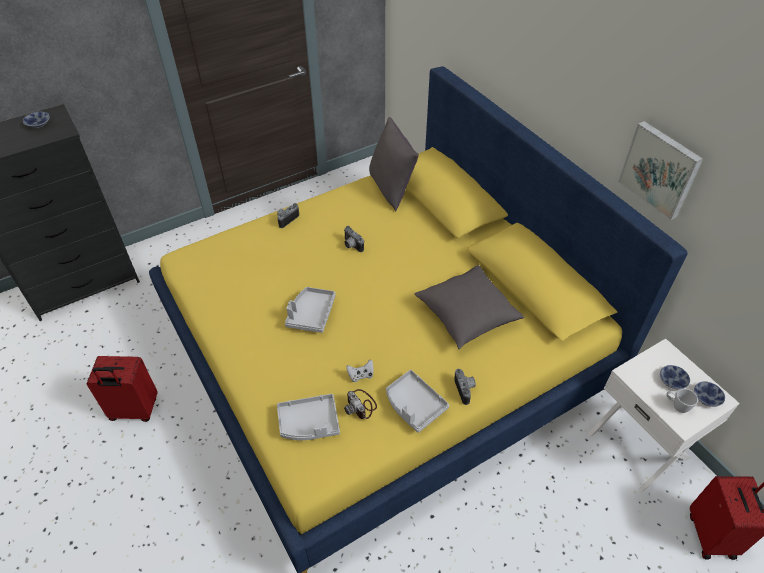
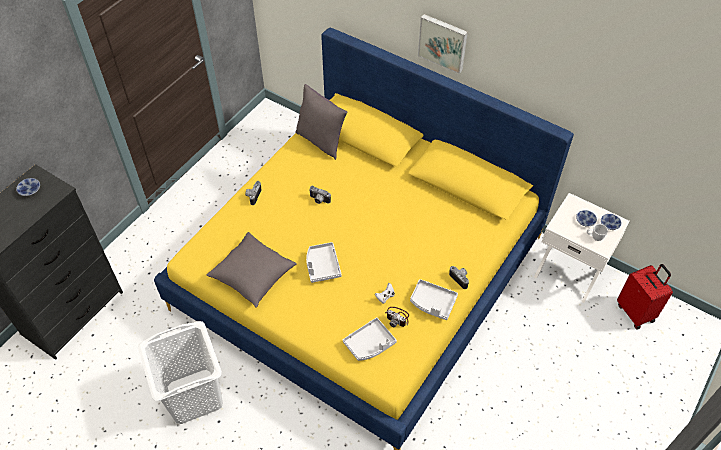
camera: 25 degrees left, 5 degrees up
(134, 410) = (193, 396): red suitcase -> white laundry basket
(466, 316) = (433, 225): grey pillow -> grey pillow (253, 276)
(660, 169) = (541, 83): picture -> picture (443, 42)

